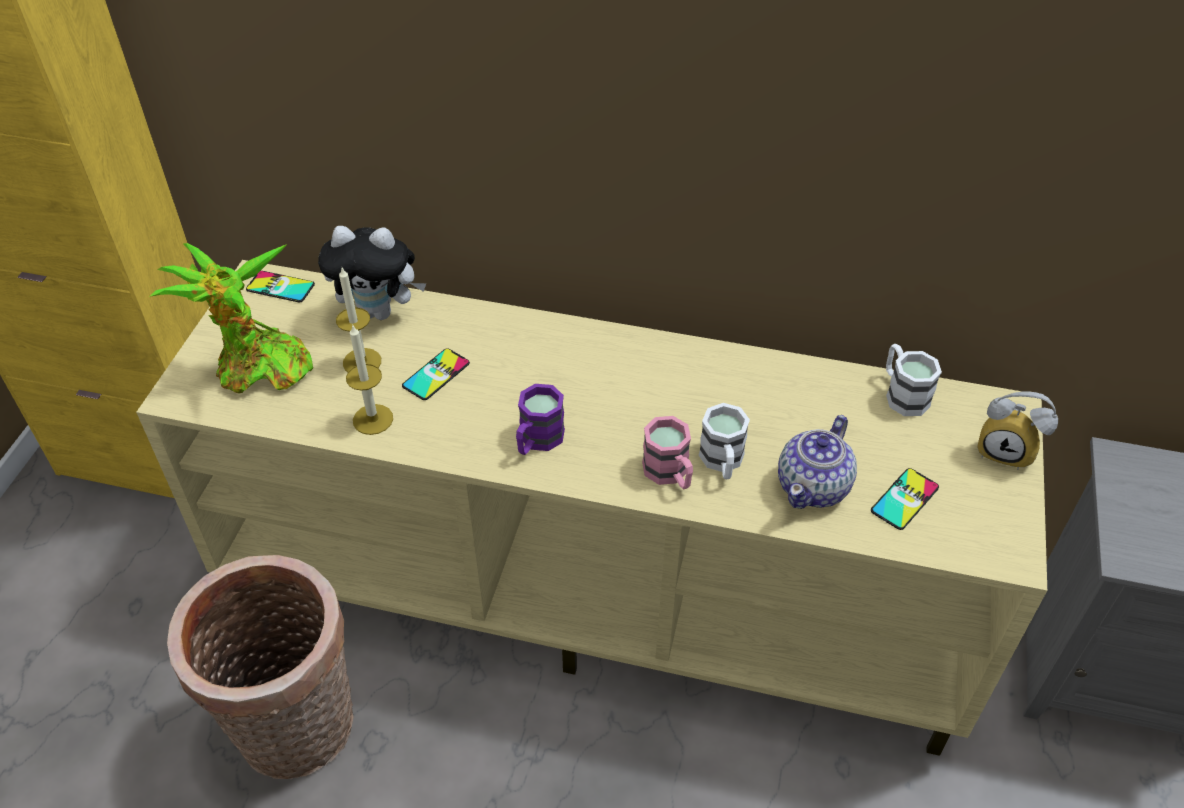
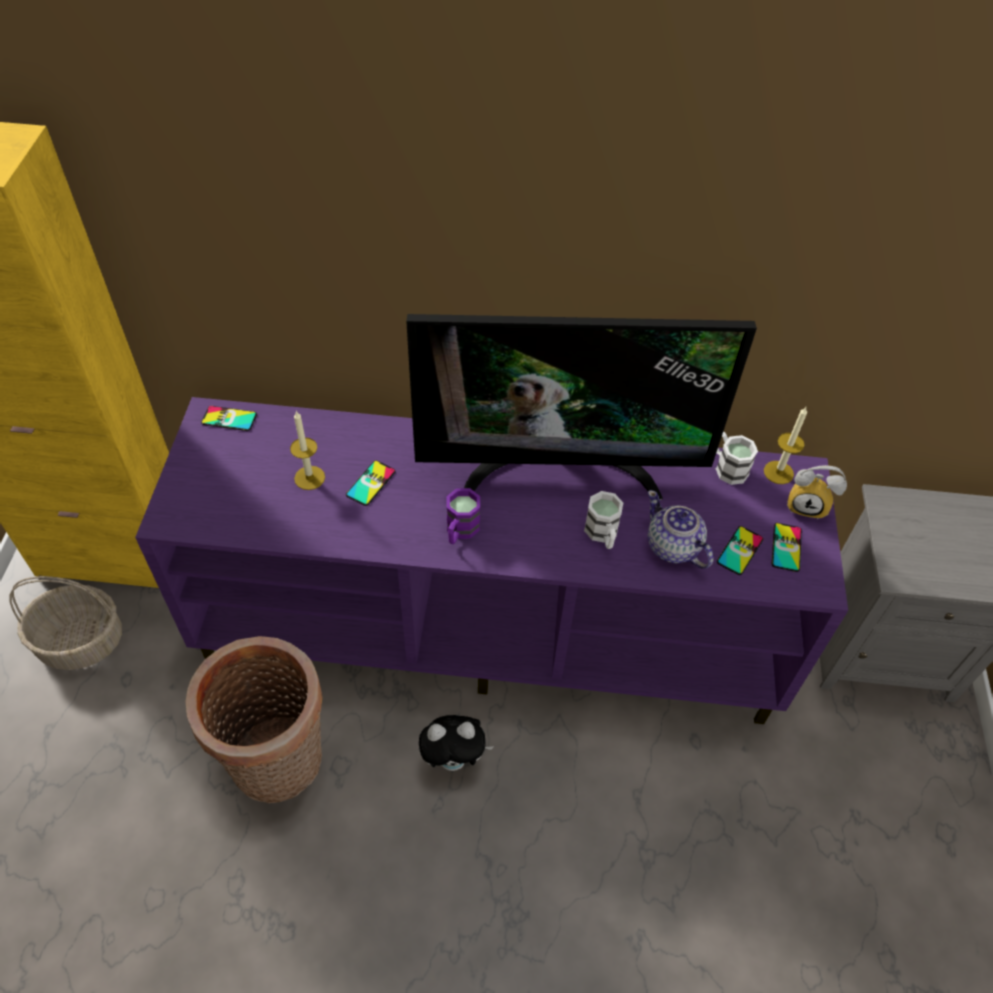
camera: 10 degrees left, 5 degrees up
(93, 556) = (82, 641): none -> basket
(258, 370) = (227, 492): potted plant -> none
(373, 419) = (328, 525): candle -> candle (778, 472)
(380, 311) = (315, 433): plush toy -> plush toy (454, 759)
(594, 594) = (492, 629): beige tv stand -> purple tv stand
(670, 474) = (565, 548): pink mug -> none
(680, 379) = (560, 469): none -> television
(814, 486) = (673, 547): teapot -> teapot turned 120 degrees clockwise
(969, 501) = (786, 547): none -> phone

